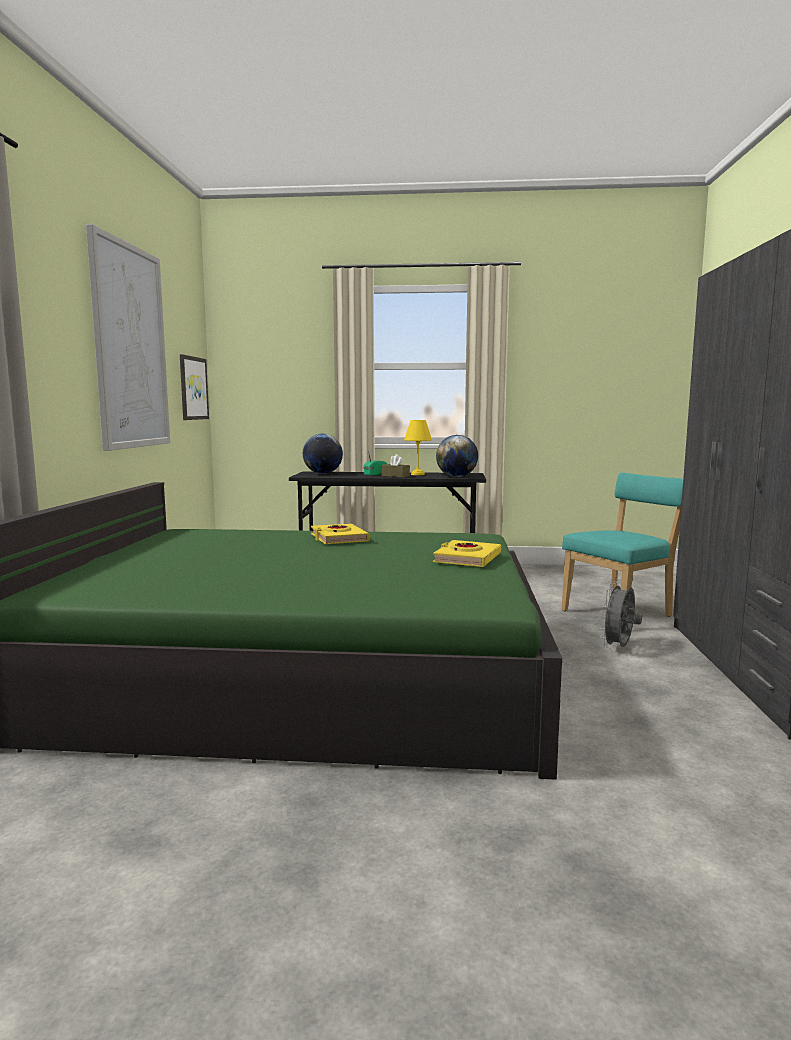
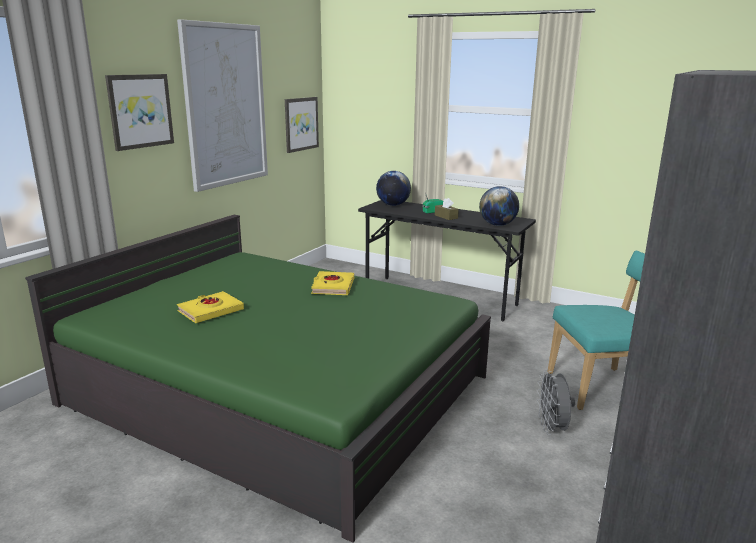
camera: 25 degrees right, 10 degrees up
(50, 329) = (140, 111): none -> picture
(418, 474) = (470, 216): yellow table lamp -> none
(467, 559) = (391, 334): yellow book -> yellow book (210, 311)
(618, 648) = (552, 429): grey fan -> grey fan turned 60 degrees counterclockwise

